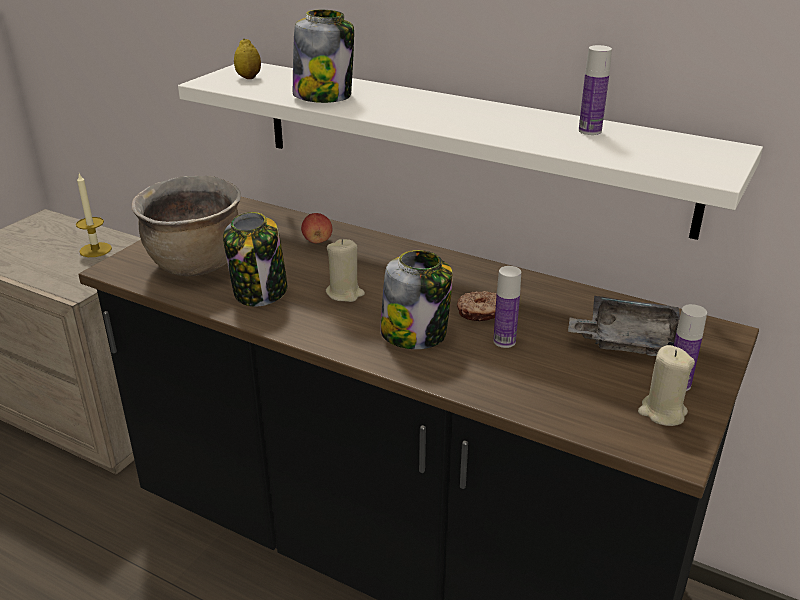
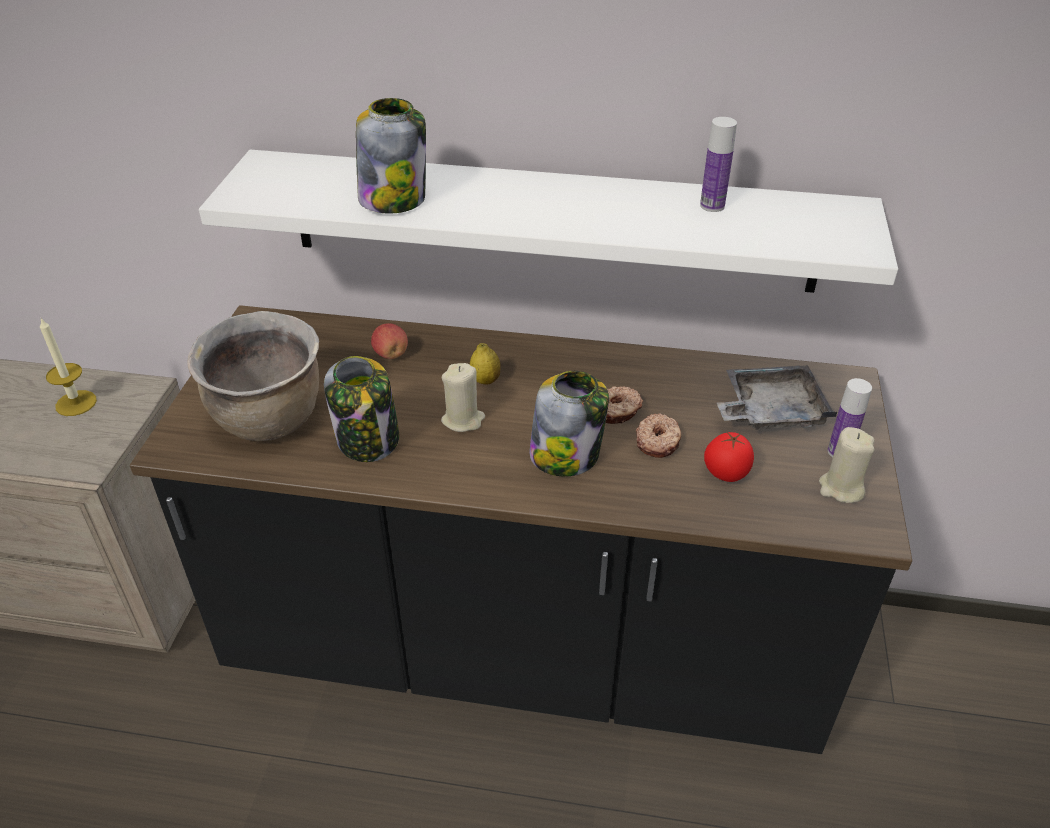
camera: 20 degrees left, 10 degrees up
(248, 77) = (279, 181): lemon -> lemon (485, 380)
(504, 341) = (658, 442): bottle -> donut
(552, 377) = (725, 474): none -> tomato

